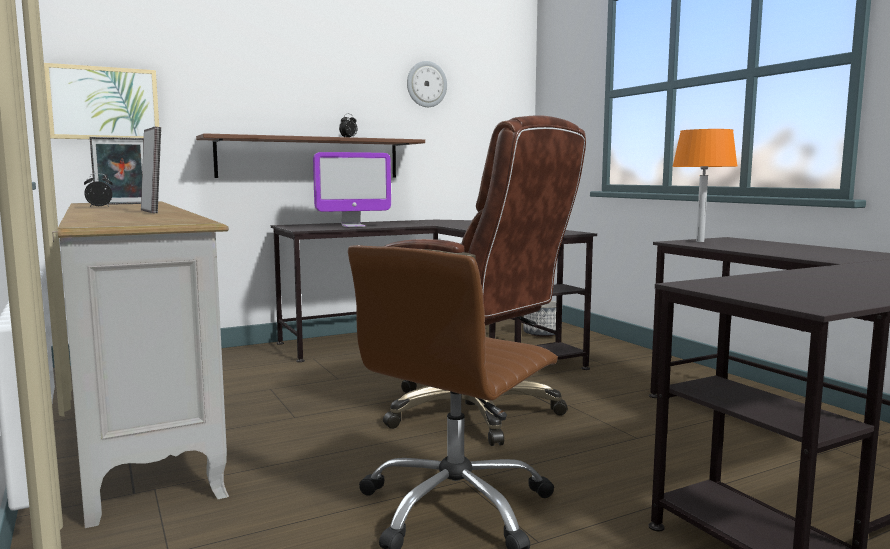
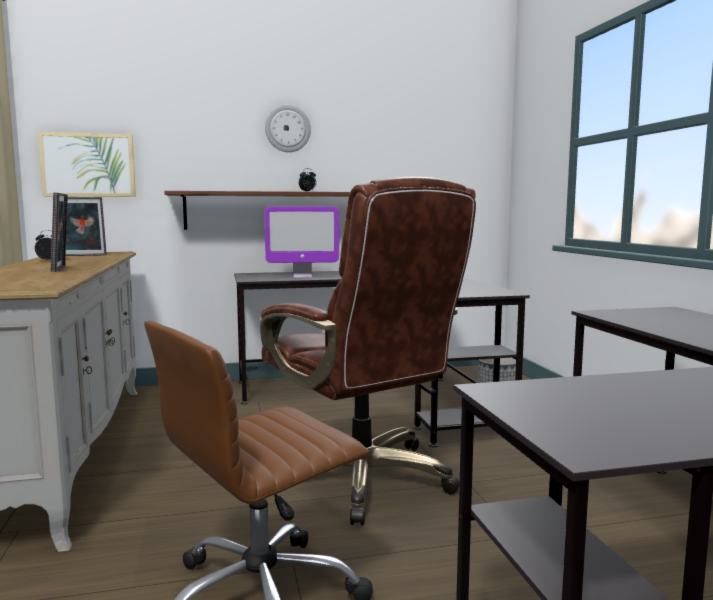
camera: 15 degrees right, 0 degrees up
(426, 84) = (391, 137): wall clock -> wall clock (287, 128)
(700, 241) = (627, 313): orange table lamp -> none

